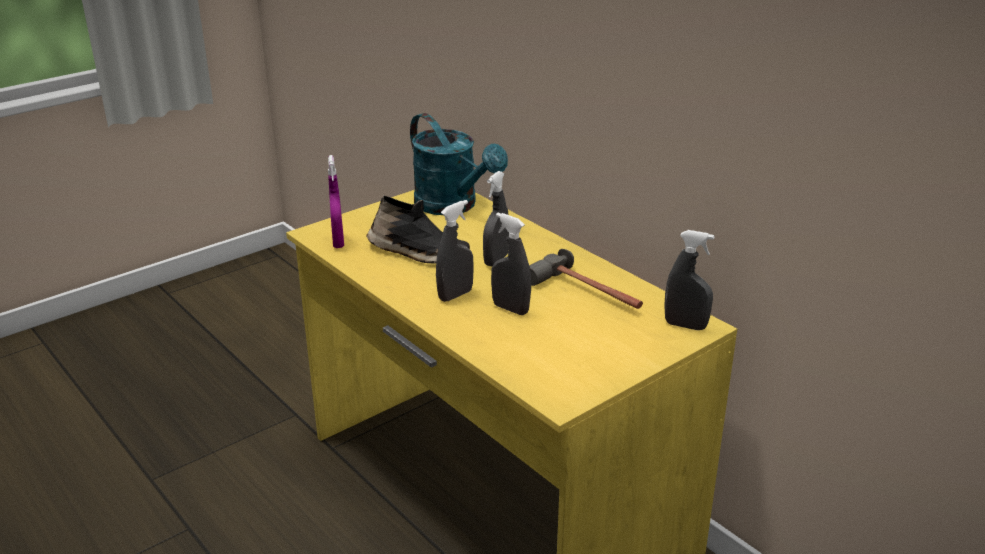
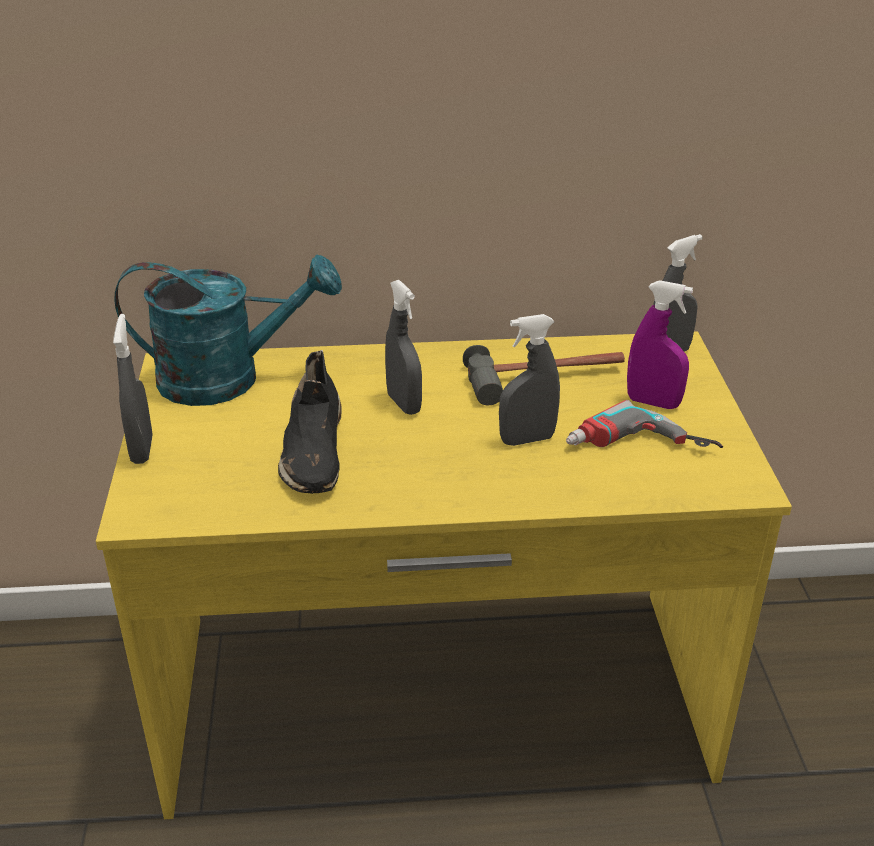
camera: 55 degrees left, 5 degrees up
(338, 242) = (195, 503): purple spray bottle -> purple spray bottle (653, 403)
(417, 253) = (313, 451): black shoe -> black shoe turned 120 degrees clockwise
(455, 295) = (453, 464): grey spray bottle -> grey spray bottle (142, 449)
(549, 350) = (640, 451): none -> power drill

